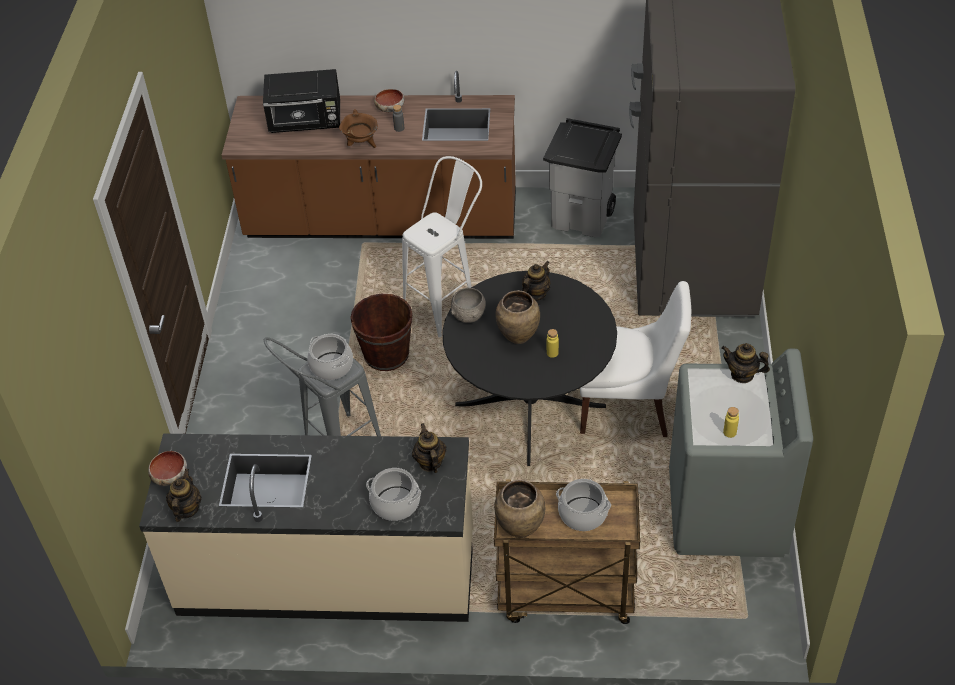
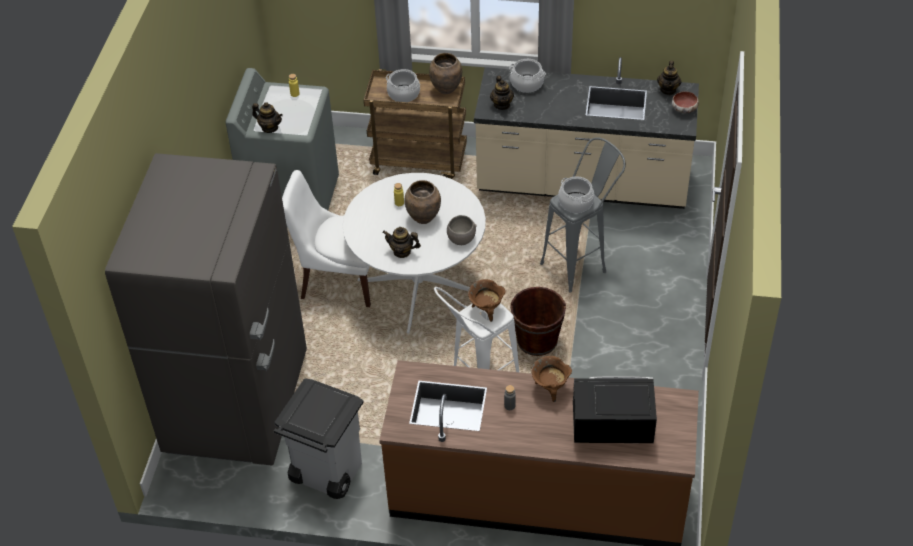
camera: 175 degrees left, 0 degrees up
(390, 108) = (518, 435): bowl -> none
(431, 236) = (486, 310): none -> brown cooking pot
(530, 407) = (418, 286): black dining table -> white dining table
(535, 294) = (402, 252): teapot -> teapot turned 60 degrees clockwise

